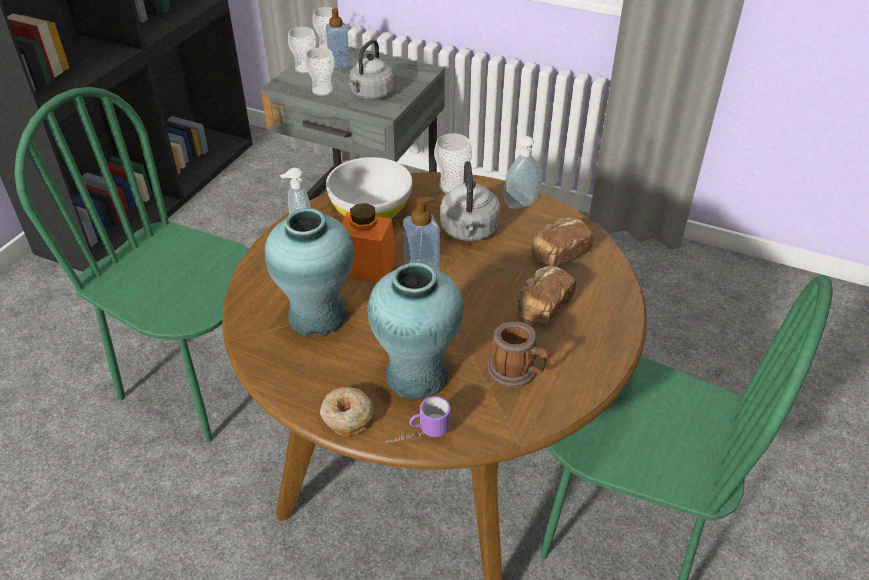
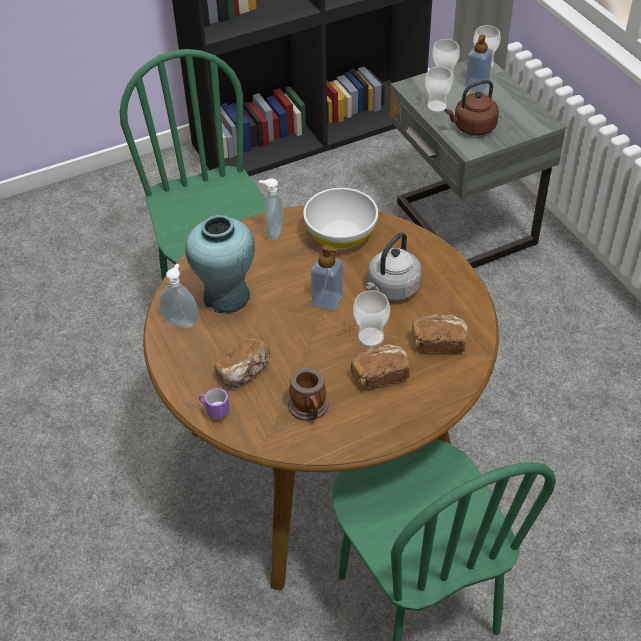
camera: 40 degrees right, 5 degrees up
(347, 417) = (179, 373): donut -> none
(366, 266) = (293, 278): orange jar -> none
(371, 95) = (472, 128): grey kettle -> brown kettle
(416, 376) = (245, 372): turquoise vase -> bread
(452, 186) = (420, 245): cup -> cup (370, 337)
(520, 203) = (456, 286): soap dispenser -> soap dispenser (182, 322)

